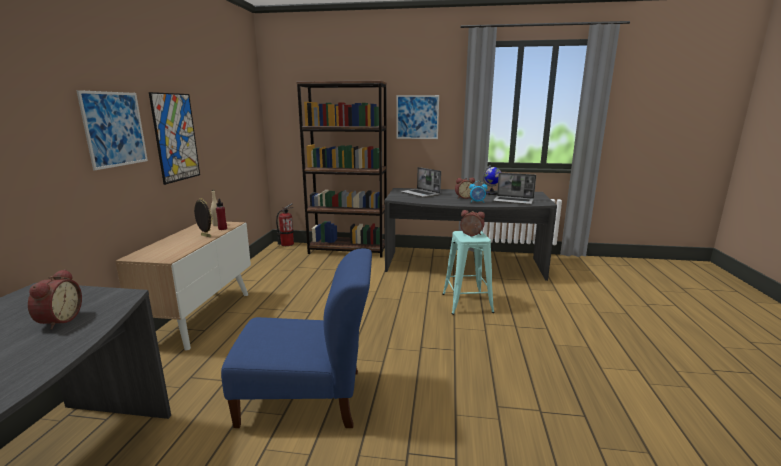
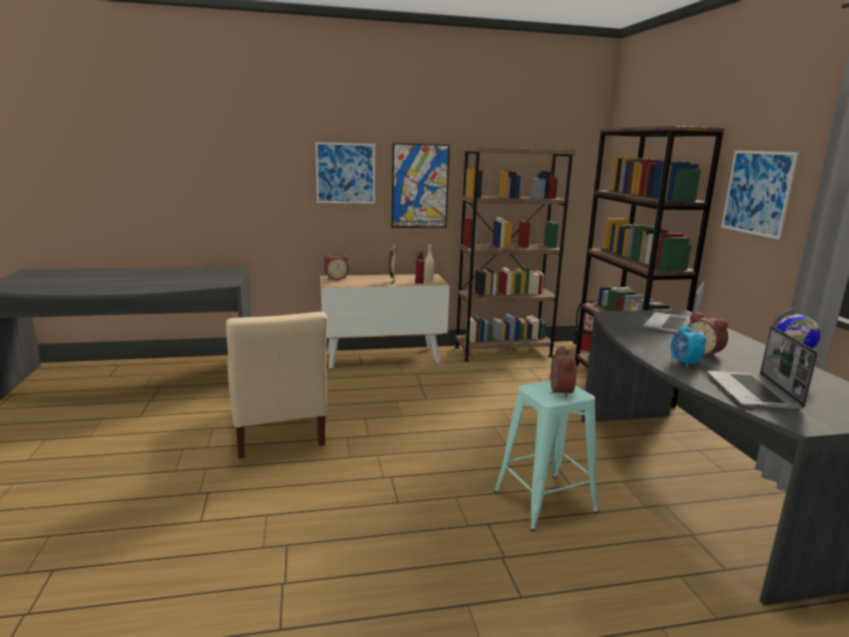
camera: 70 degrees right, 0 degrees up
(58, 320) = (192, 281): alarm clock -> alarm clock (336, 278)
(259, 268) = (503, 352): none -> brown bookcase
(307, 398) = (276, 430): blue chair -> beige chair

